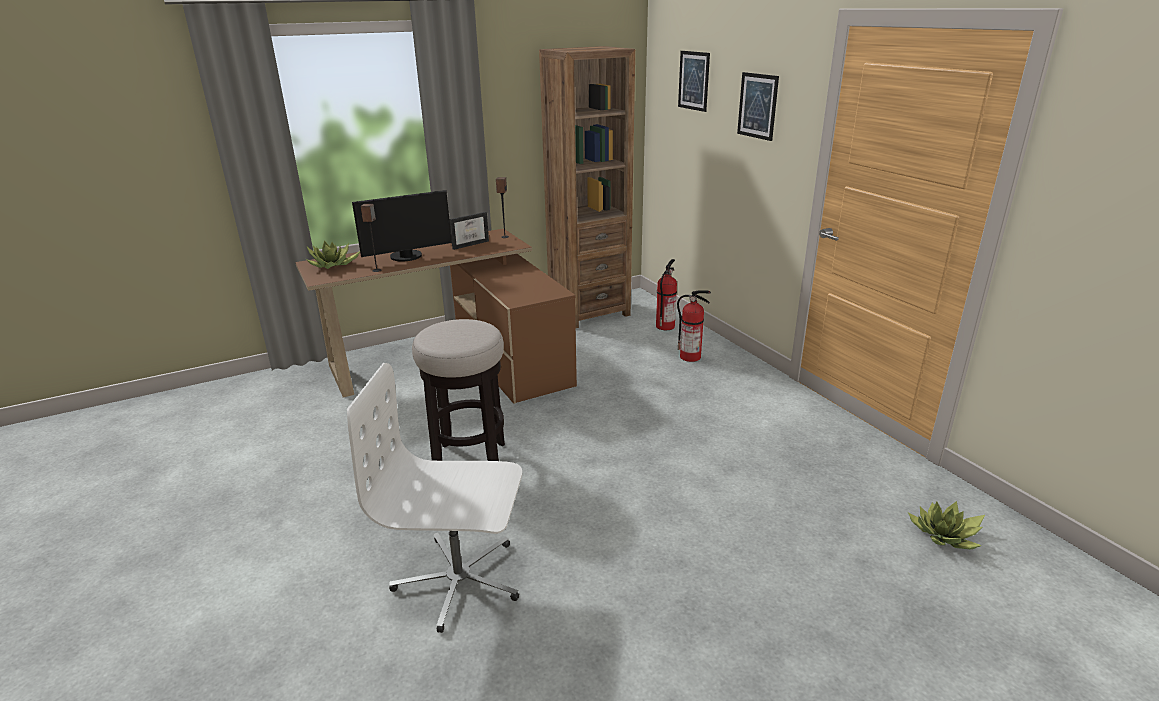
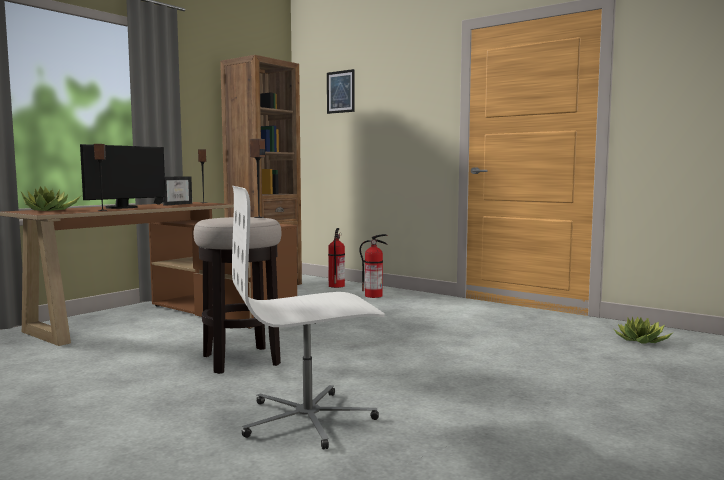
camera: 25 degrees left, 20 degrees down
(476, 335) = (258, 217): none -> speaker
(757, 106) = (402, 97): picture -> none

